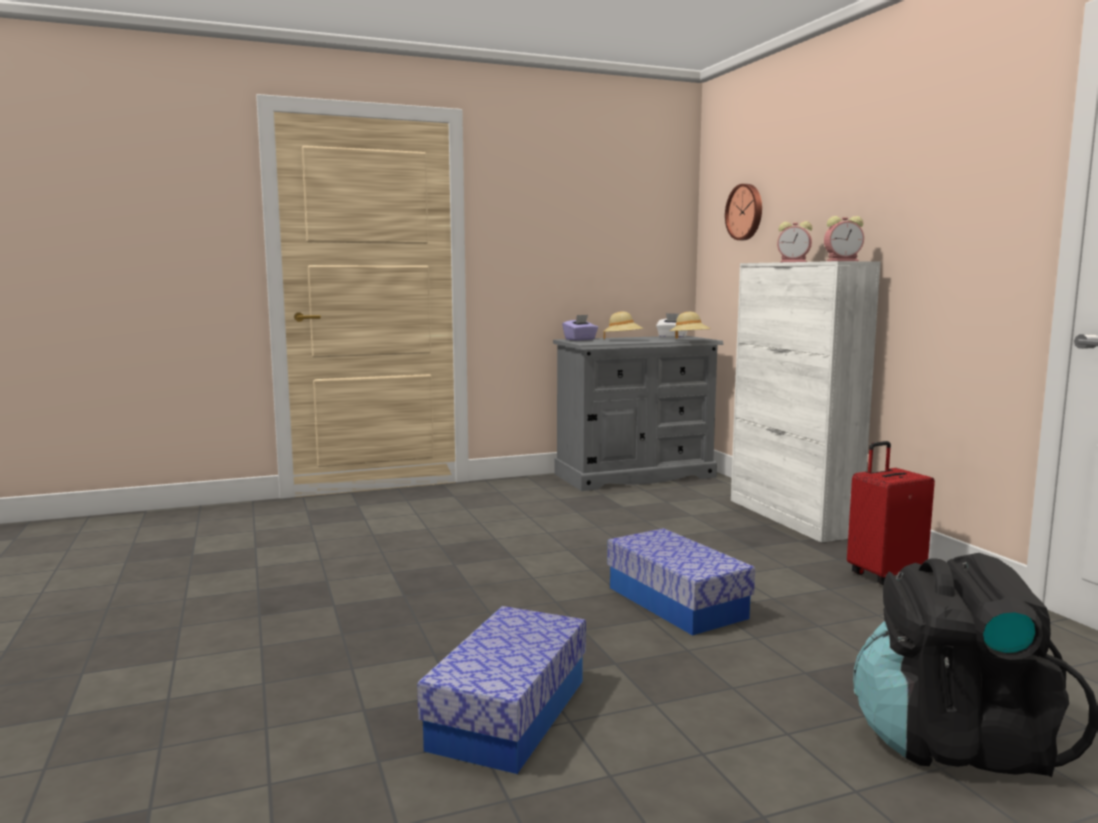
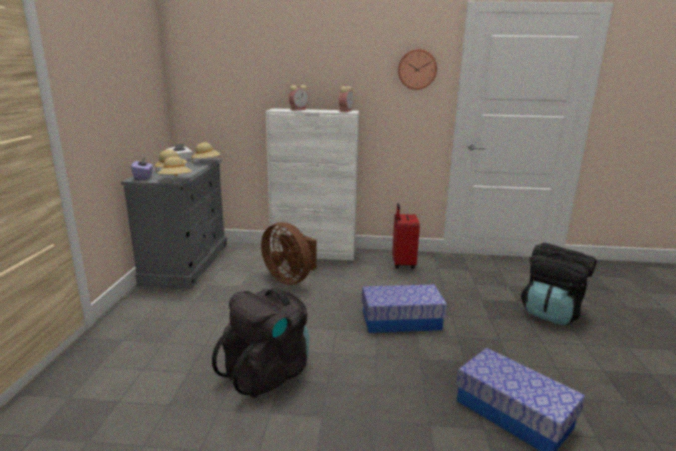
camera: 65 degrees left, 10 degrees up
(459, 557) = (268, 372): none -> black backpack
(591, 343) = (176, 180): none -> beige hat
(686, 522) = (290, 278): none -> brown fan
(745, 212) = (227, 71): wall clock -> wall clock (417, 69)

